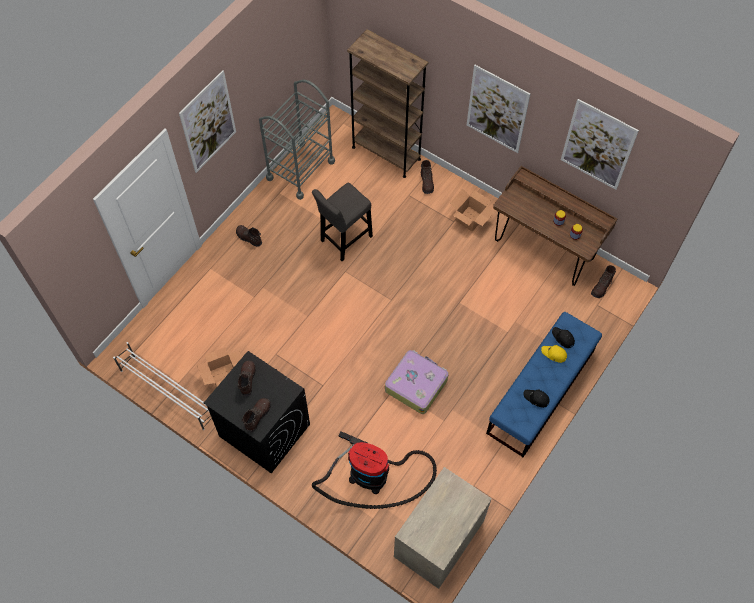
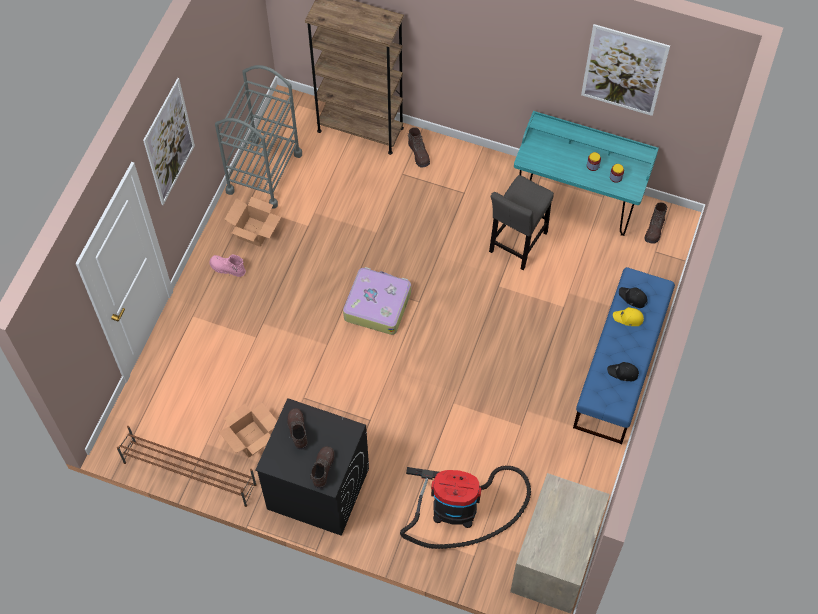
camera: 15 degrees left, 0 degrees up
(168, 391) = (189, 473): white shoe rack -> brown shoe rack
(248, 238) = (227, 269): brown boot -> pink boot
(344, 240) = (343, 245): grey stool -> grey stool (517, 245)
(416, 384) = (477, 392): suitcase -> suitcase (377, 305)
(470, 218) = (482, 185): cardboard box -> cardboard box (254, 231)
(497, 109) = (495, 53): picture -> none
(543, 250) = (577, 202): brown desk -> turquoise desk

